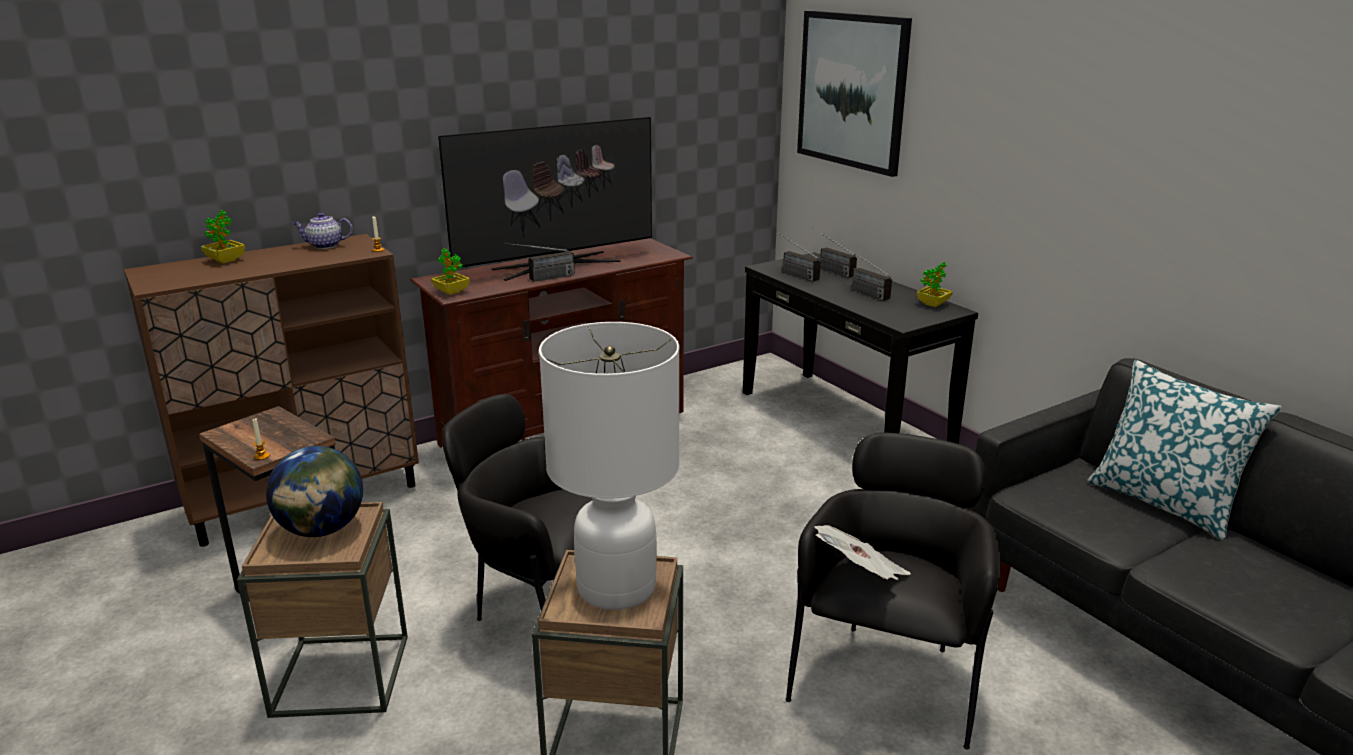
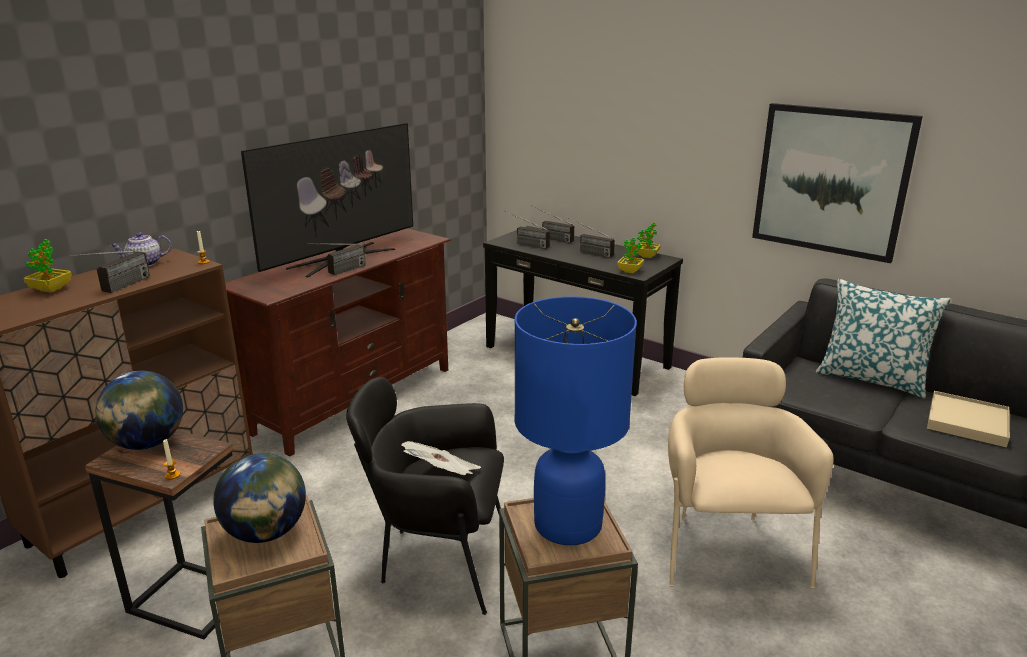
camera: 20 degrees left, 0 degrees up
(262, 423) = (147, 443): none -> globe
(279, 266) = (116, 288): none -> radio
(451, 292) = (266, 293): potted plant -> potted plant (630, 271)
(616, 587) = (567, 524): white table lamp -> blue table lamp
(852, 91) = (554, 93): picture -> picture (831, 181)
(860, 574) = (722, 473): newspaper -> newspaper (443, 476)
(887, 675) = (727, 547): black armchair -> beige armchair
(1263, 581) = (967, 422): none -> beige tray

